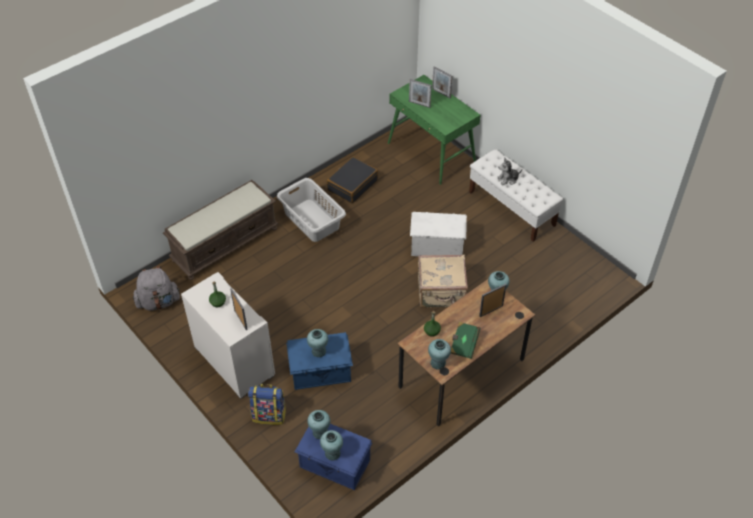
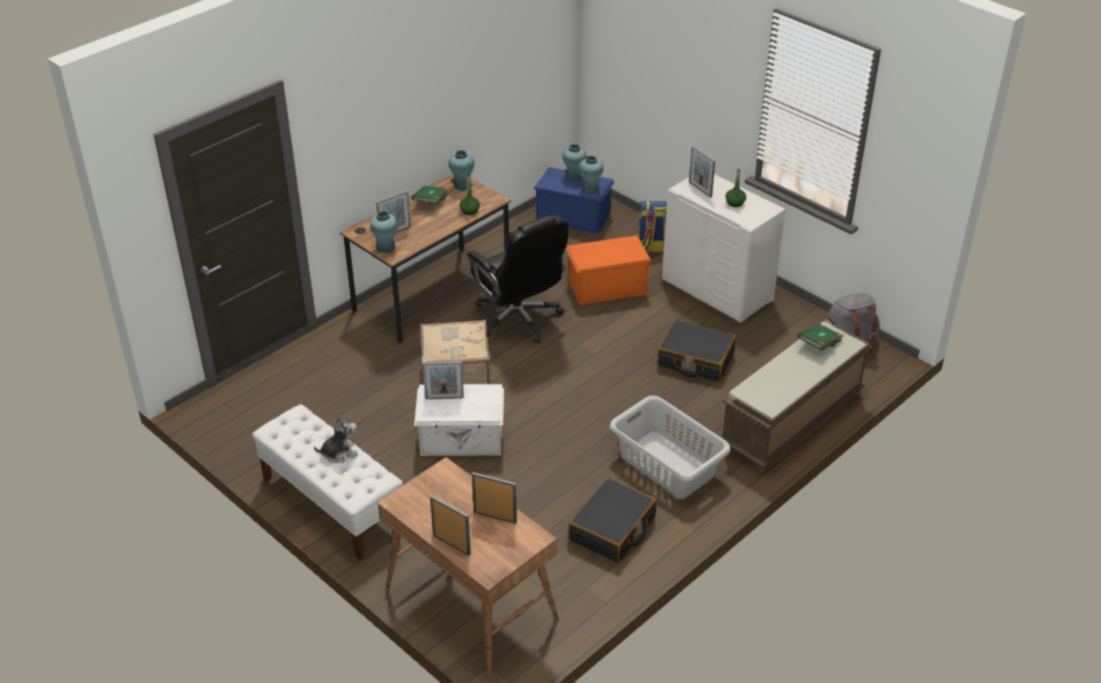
camera: 175 degrees right, 10 degrees down
(198, 229) = (819, 344): none -> green book
(271, 295) = (695, 360): none -> black suitcase
(318, 351) = (608, 251): turquoise vase -> none
(321, 372) = (606, 286): blue storage box -> orange storage box
(394, 342) = (518, 319): none -> black office chair
(431, 153) = (470, 604): green desk -> brown desk
(448, 227) = (444, 398): none -> picture frame

